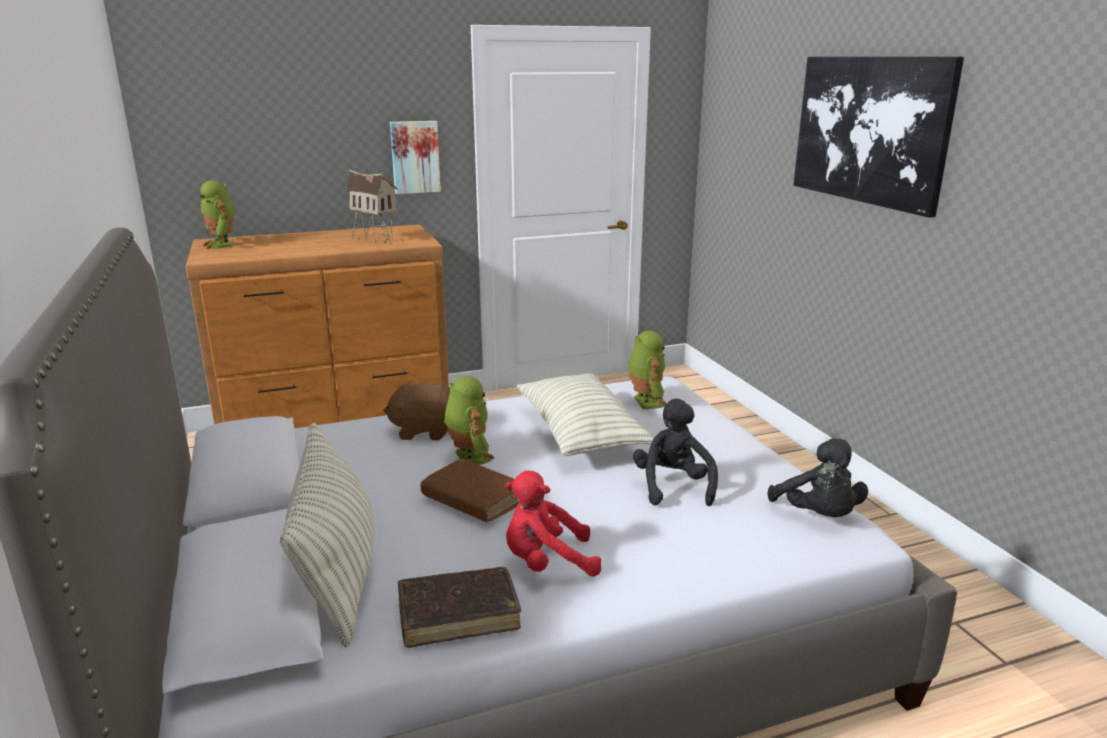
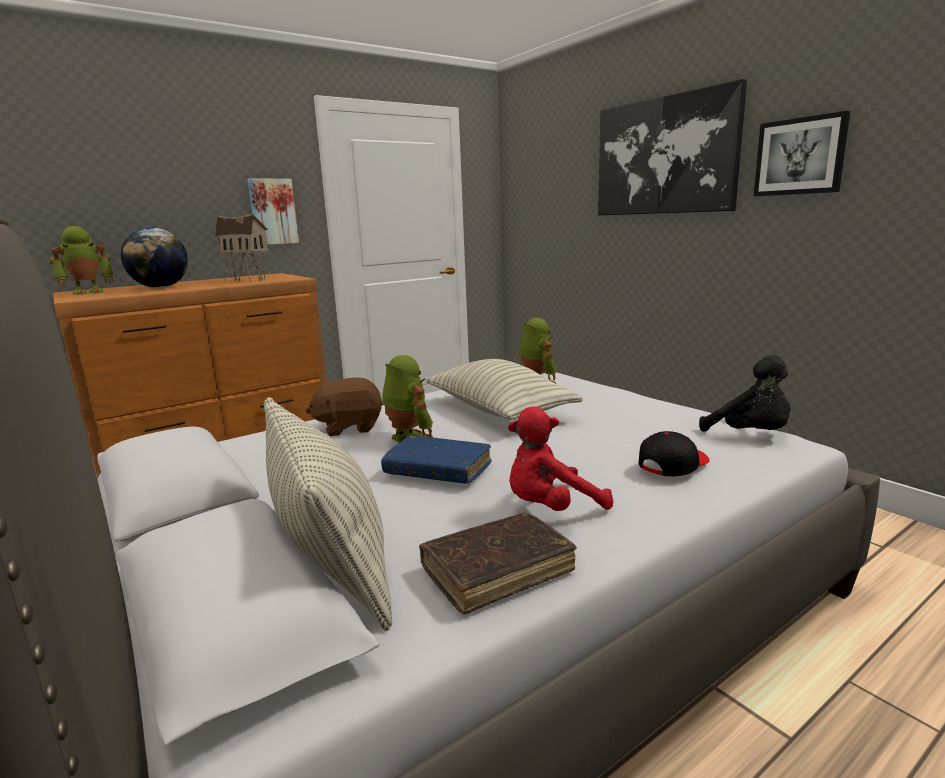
camera: 15 degrees left, 5 degrees down
(222, 245) = (88, 292): toy robot -> toy robot turned 75 degrees counterclockwise
(288, 244) = (161, 287): none -> globe
(474, 500) = (438, 470): brown book -> blue book
(673, 486) = (614, 432): black plush toy -> none
(697, 538) = (673, 464): none -> black cap
(1008, 168) = (800, 156): none -> picture

